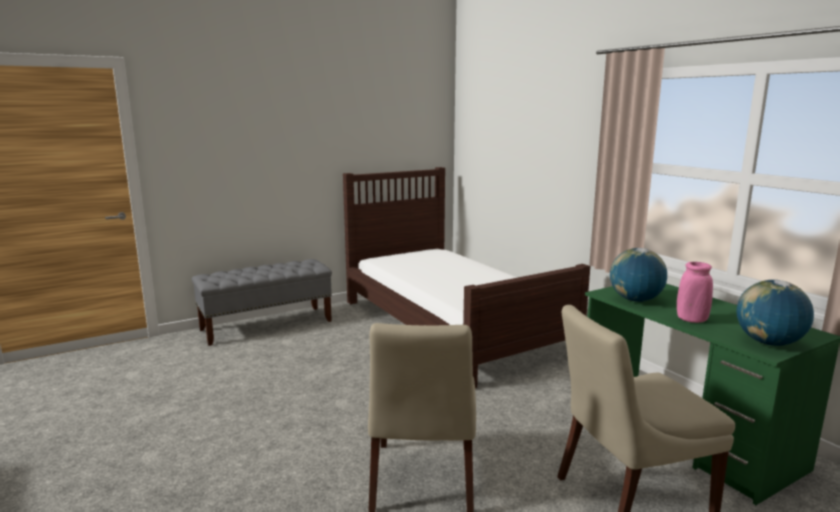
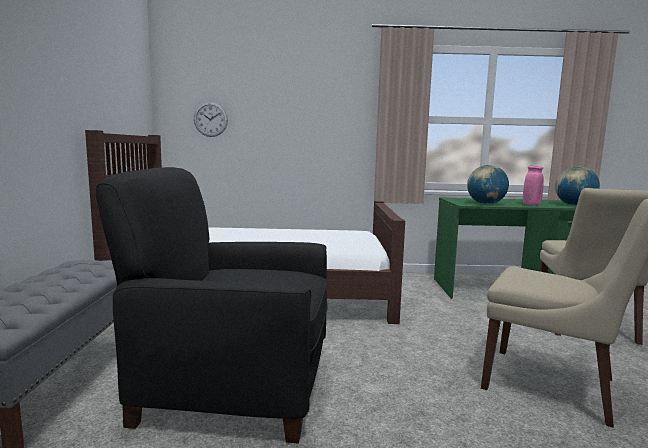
camera: 60 degrees left, 5 degrees down
(306, 362) = (234, 385): none -> black armchair
(484, 154) = (210, 119): none -> wall clock

